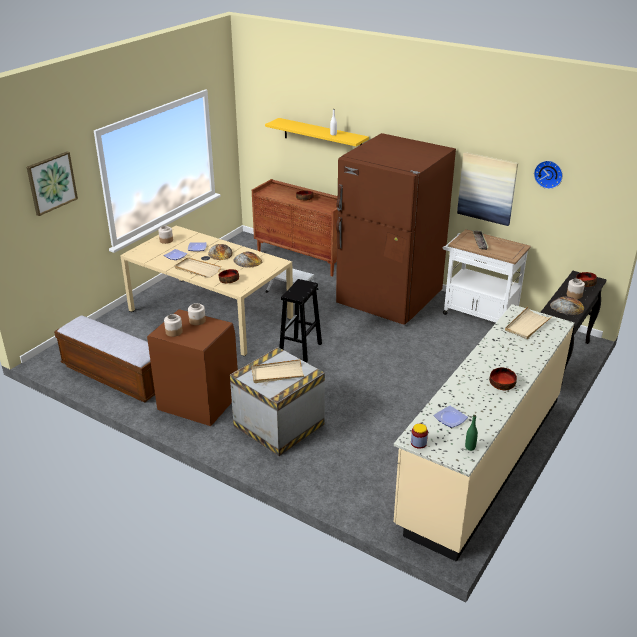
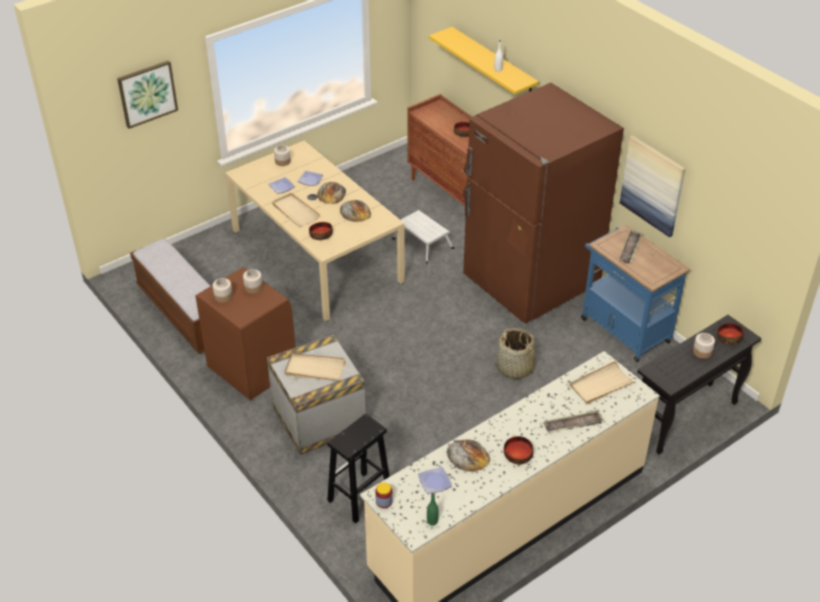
camera: 20 degrees right, 10 degrees up
(300, 350) = (390, 328): black stool -> black stool (359, 498)
(415, 355) = (515, 368): none -> basket
(477, 314) = (623, 329): white cart -> blue cart
(527, 354) = (572, 424): none -> tray
(549, 174) = (716, 192): wall clock -> none
(567, 307) = (680, 367): bread -> bread (468, 455)

